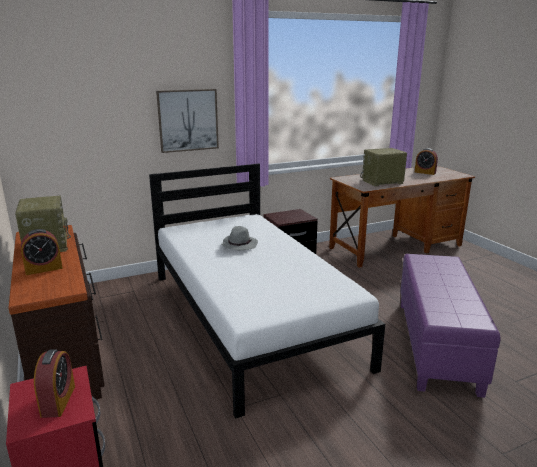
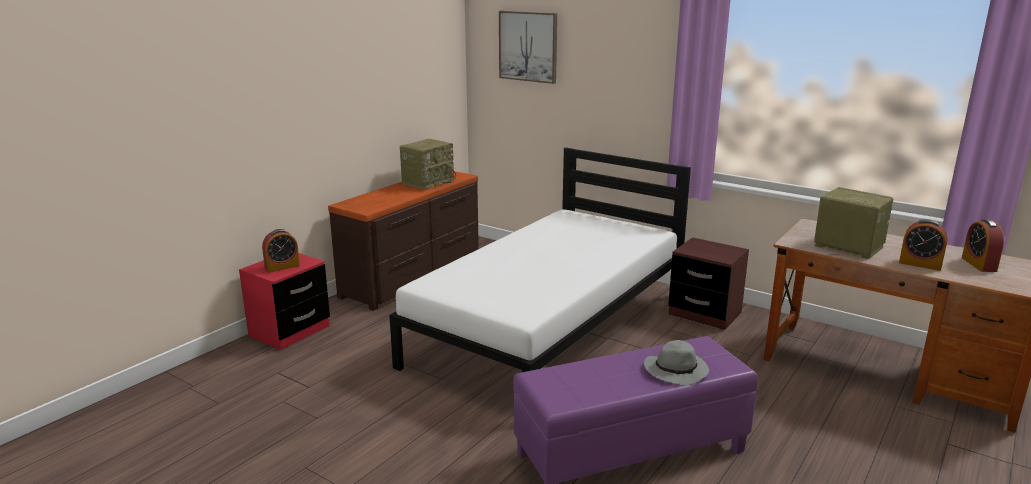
camera: 60 degrees right, 0 degrees up
(44, 269) = (388, 195): alarm clock -> alarm clock (920, 264)
(188, 120) = (627, 96): picture -> picture (528, 46)
(239, 245) = (565, 245): grey hat -> grey hat (676, 370)

